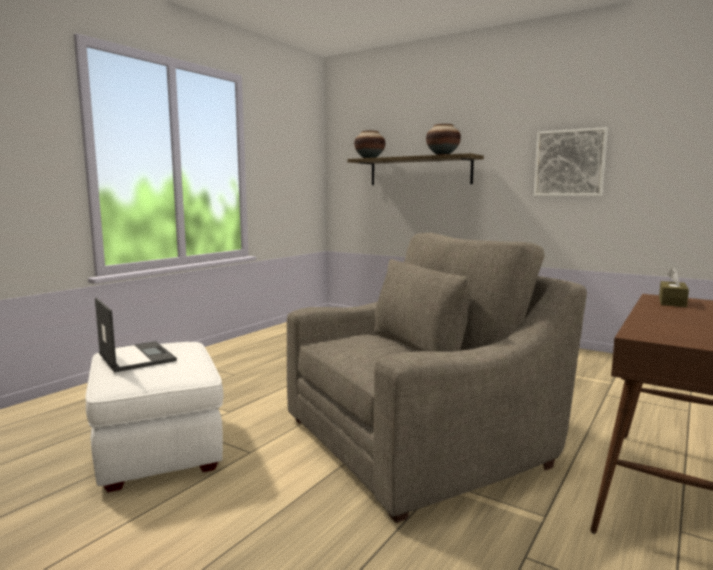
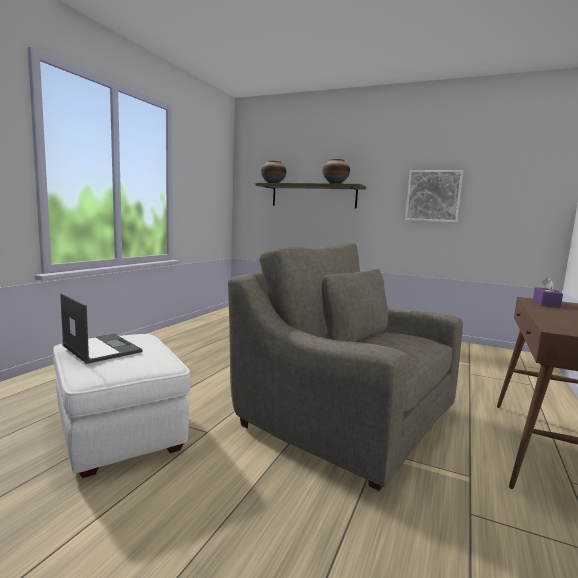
camera: 10 degrees left, 0 degrees up
(417, 440) = (345, 415): grey armchair -> grey armchair turned 105 degrees counterclockwise
(672, 302) = (546, 303): brown tissue box -> purple tissue box

